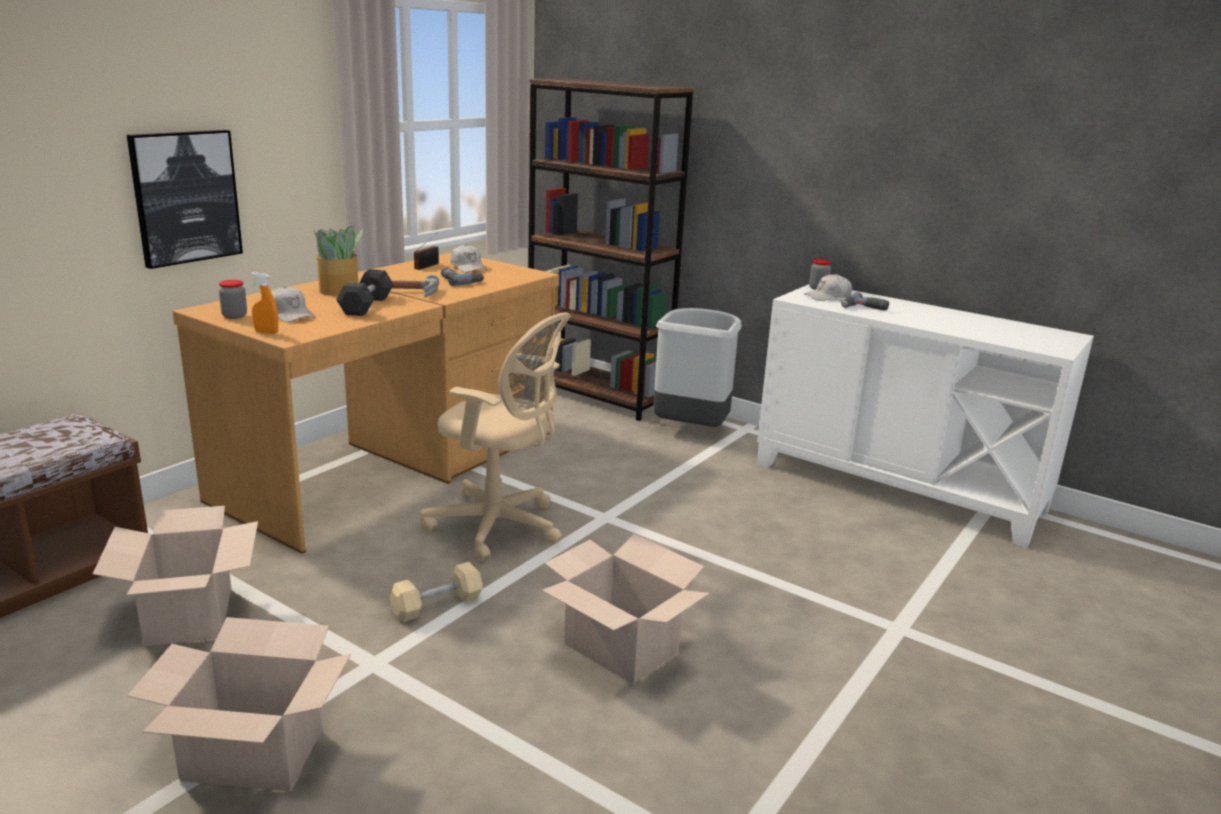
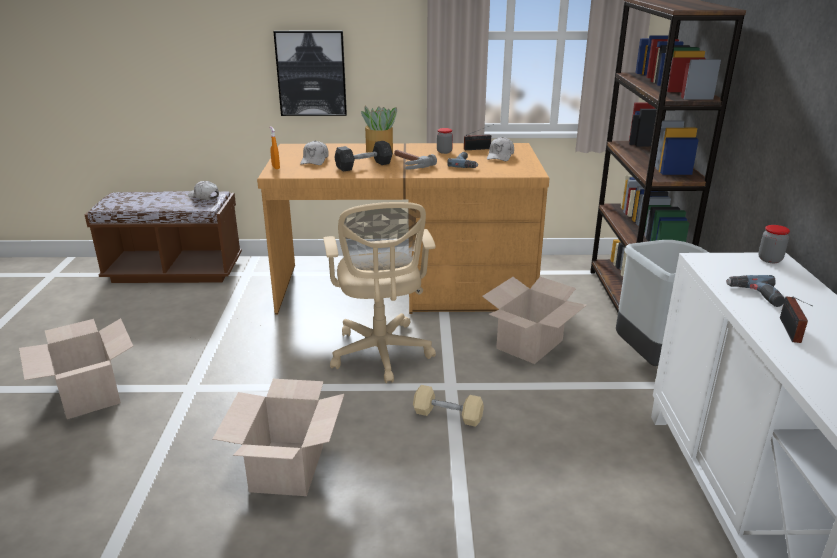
camera: 55 degrees right, 5 degrees up
(188, 616) = (188, 318): cardboard box -> cardboard box (529, 344)
(234, 316) = (291, 154): jar -> jar (444, 152)
(437, 605) = (267, 378): beige dumbbell -> beige dumbbell (447, 415)
(828, 297) = (751, 271): white cap -> white cap (204, 196)
(919, 319) = (790, 331): none -> radio

